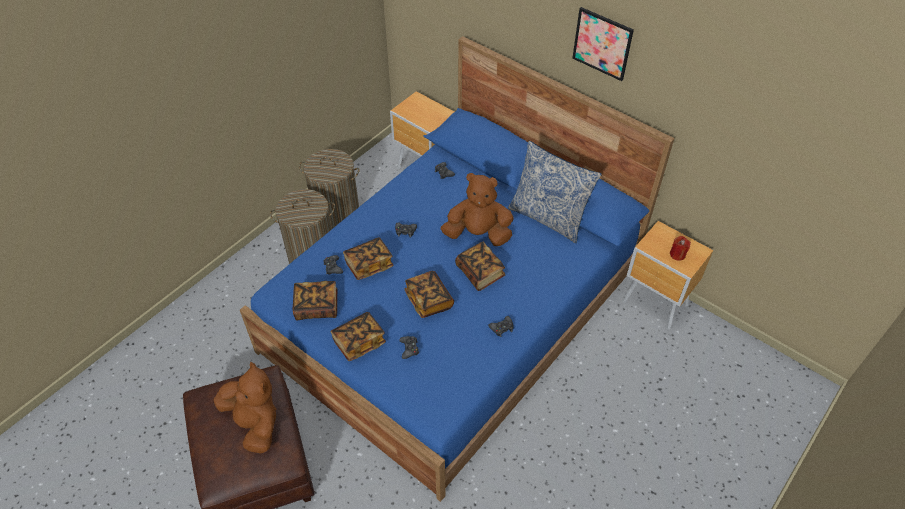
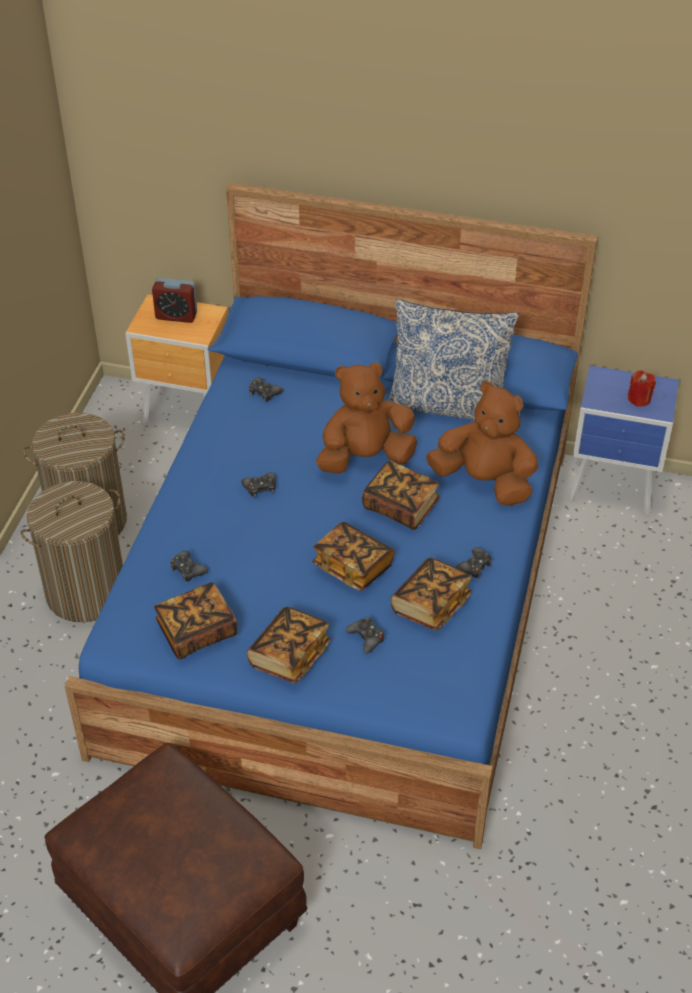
camera: 25 degrees left, 5 degrees down
(255, 423) = (192, 828): brown plush toy -> brown plush toy (484, 482)
(369, 265) = (239, 548): book -> book (430, 605)
(424, 109) = (176, 316): none -> alarm clock
(602, 43) = (465, 133): picture -> none
(655, 305) = (614, 491): brown nightstand -> blue nightstand

